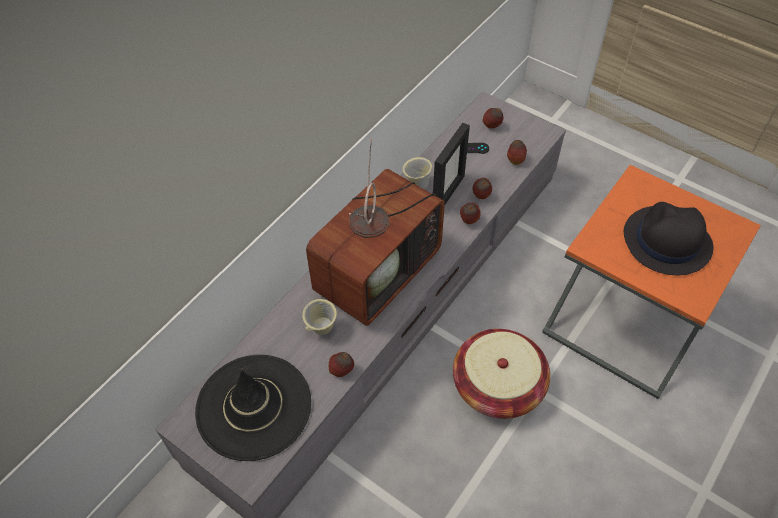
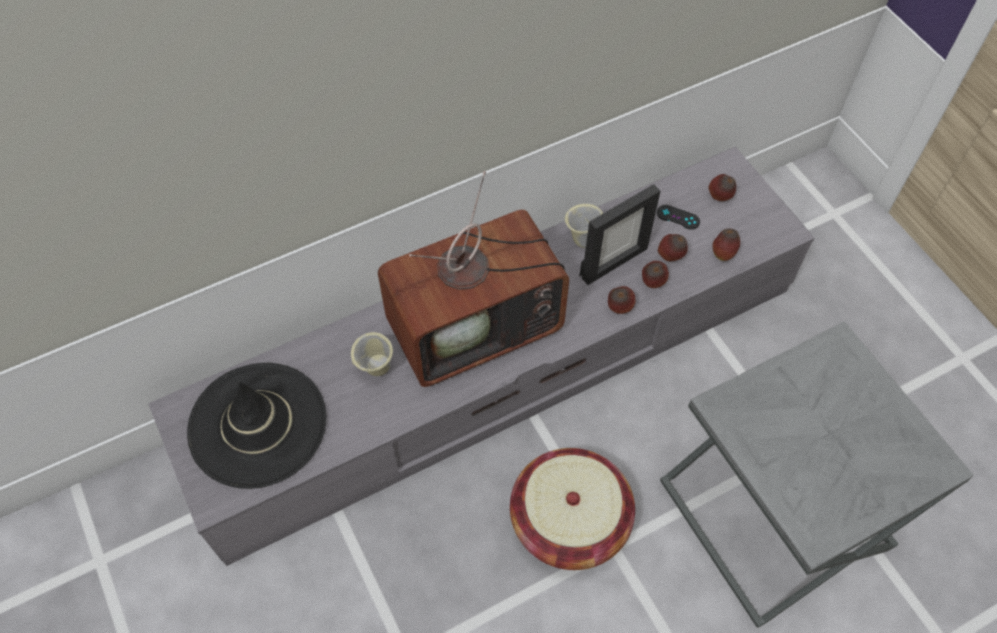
camera: 25 degrees right, 5 degrees up
(342, 371) = (371, 427): apple -> apple (670, 257)
(626, 321) = (776, 513): orange side table -> grey side table
(666, 241) = (827, 442): black hat -> none

